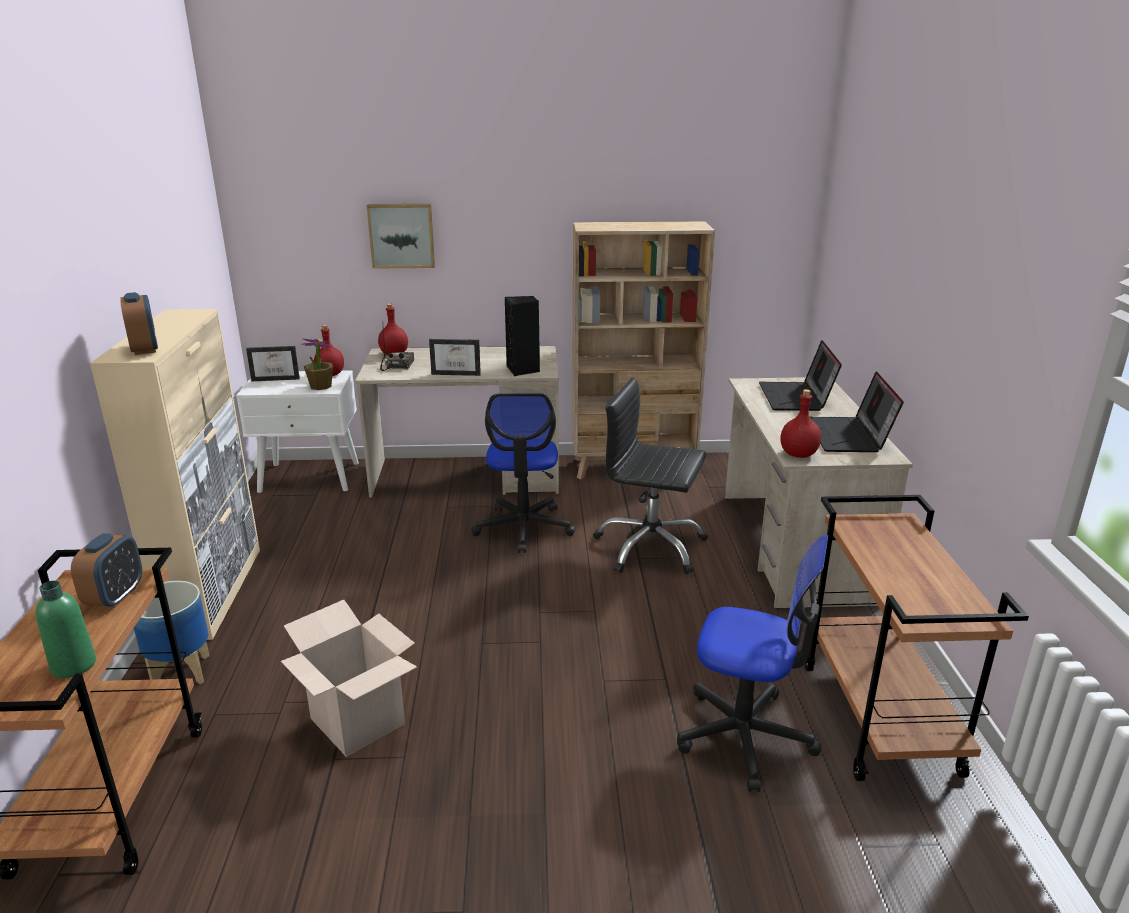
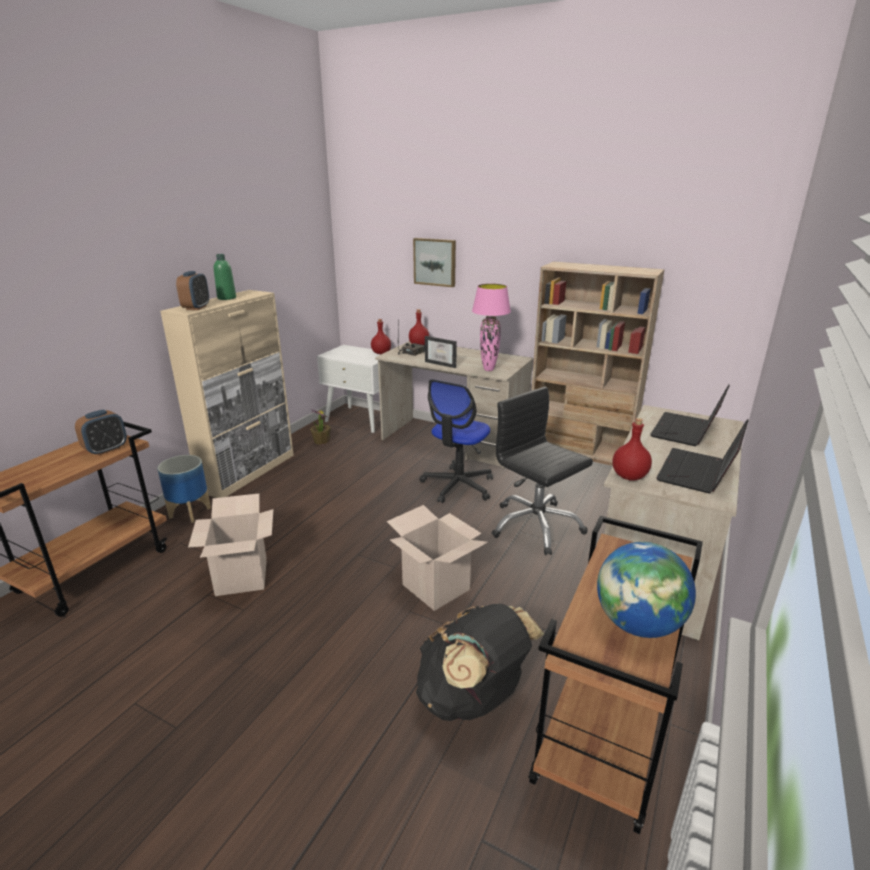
camera: 30 degrees right, 0 degrees up
(73, 665) = (42, 480): green bottle -> green bottle (227, 298)
(277, 378) = (349, 350): picture frame -> none
(320, 386) = (367, 359): potted plant -> potted plant (321, 441)
(523, 370) = (489, 370): black speaker -> pink table lamp
(607, 646) = (436, 587): none -> cardboard box
(745, 735) = (472, 698): office chair -> black backpack
(934, 580) = (638, 624): none -> globe

